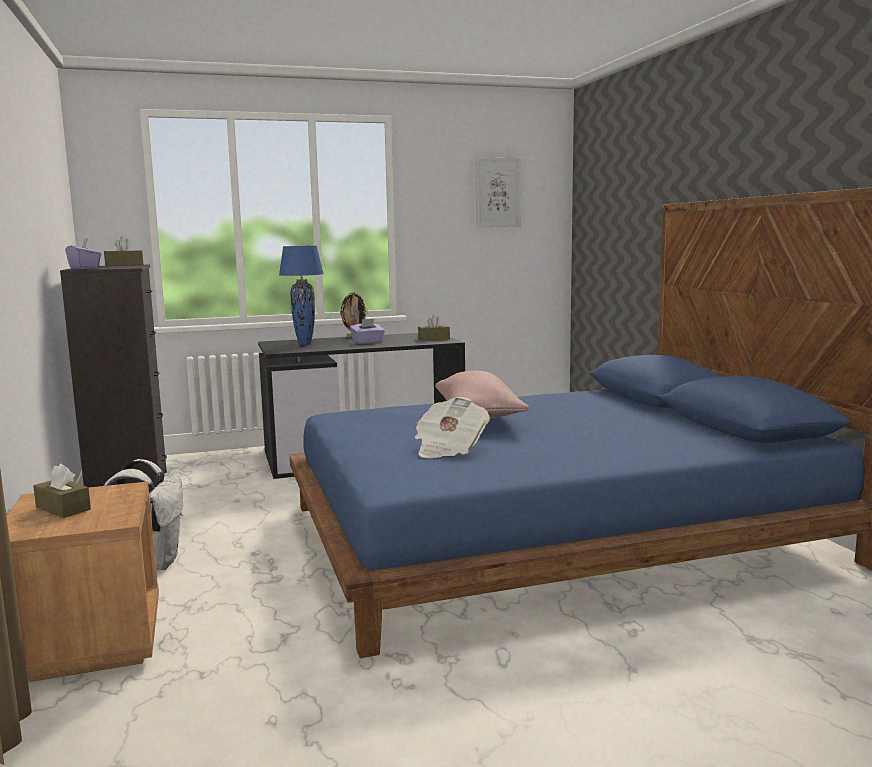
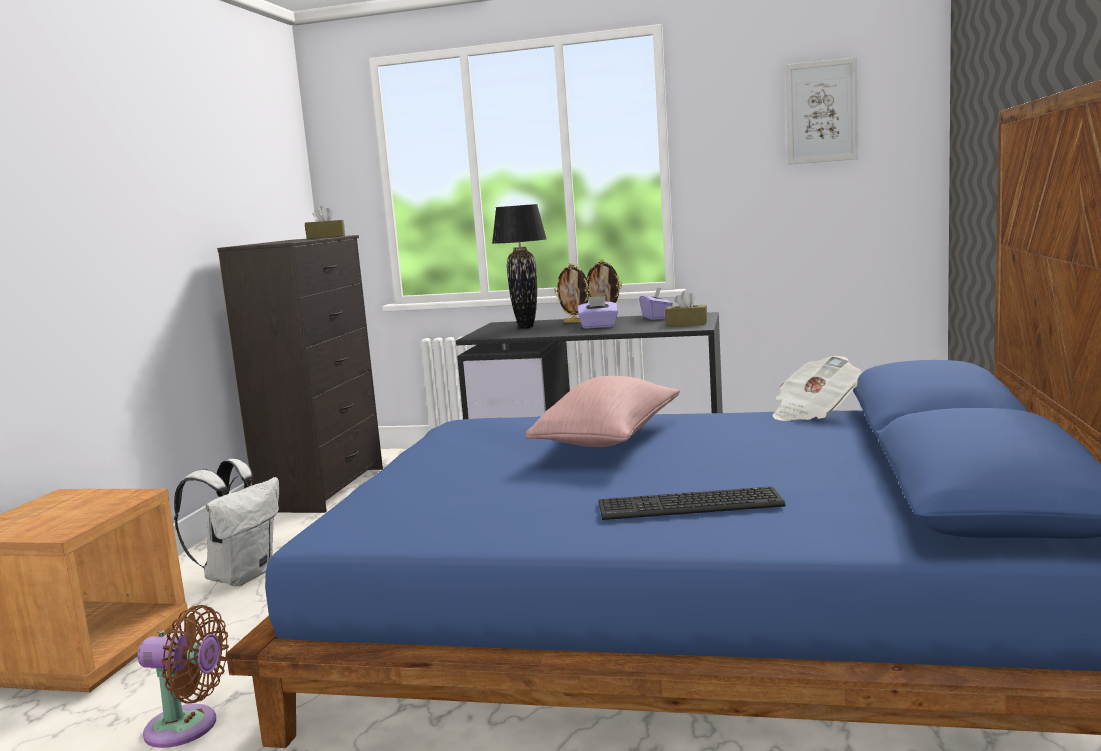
camera: 30 degrees right, 0 degrees up
(63, 508) = (52, 510): brown tissue box -> none
(85, 268) = (249, 244): purple tissue box -> purple tissue box (656, 317)
(278, 662) = (188, 727): none -> brown fan
(304, 344) = (525, 327): blue table lamp -> black table lamp
(338, 340) = (575, 322): none -> picture frame
(449, 449) = (484, 486): newspaper -> newspaper (814, 413)
(606, 444) = (692, 505): none -> keyboard

